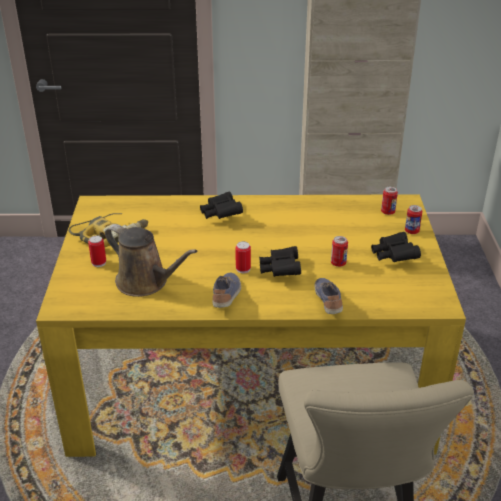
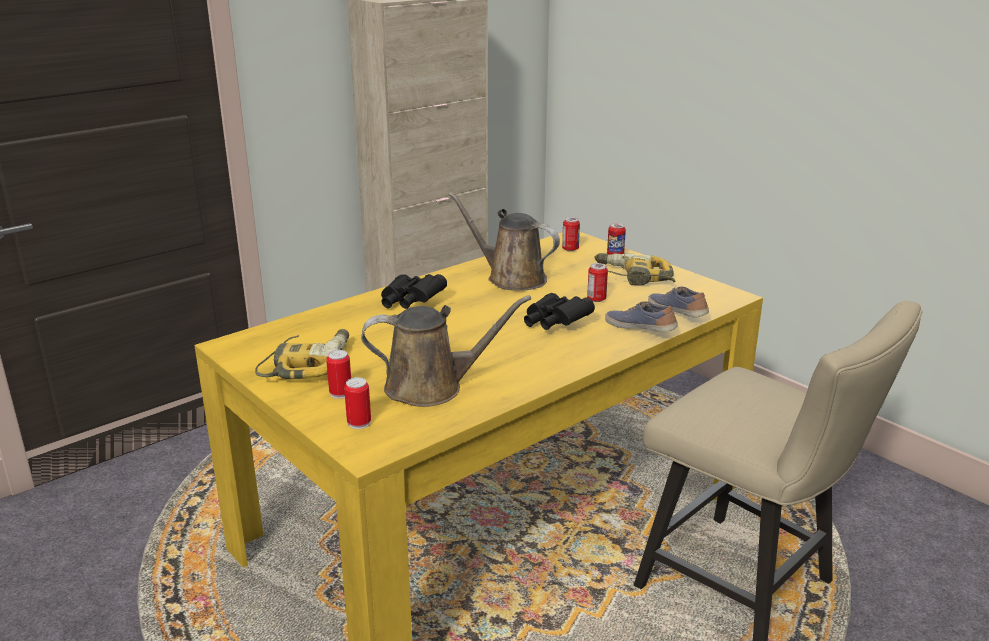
camera: 40 degrees left, 10 degrees down
(227, 296) = (540, 363): shoe -> shoe (677, 313)
(243, 269) = (516, 336): can -> can (359, 423)
(309, 221) = (511, 278): none -> brown watering can
(393, 256) = (633, 277): black binoculars -> power drill

